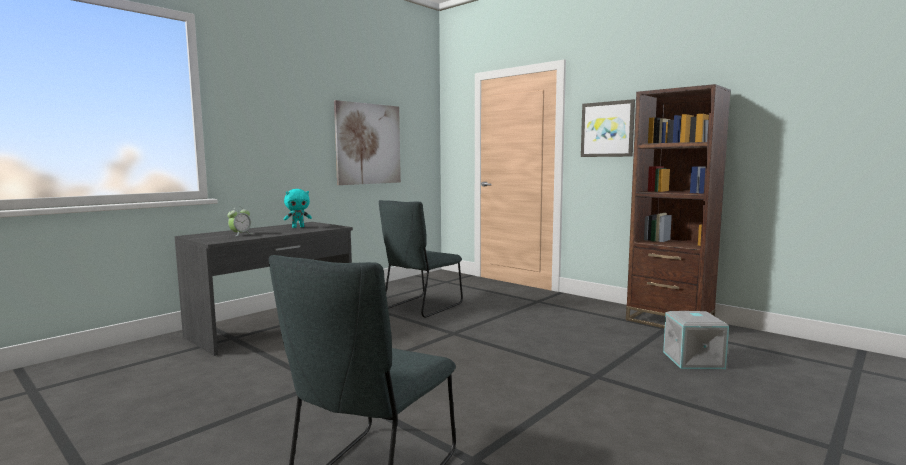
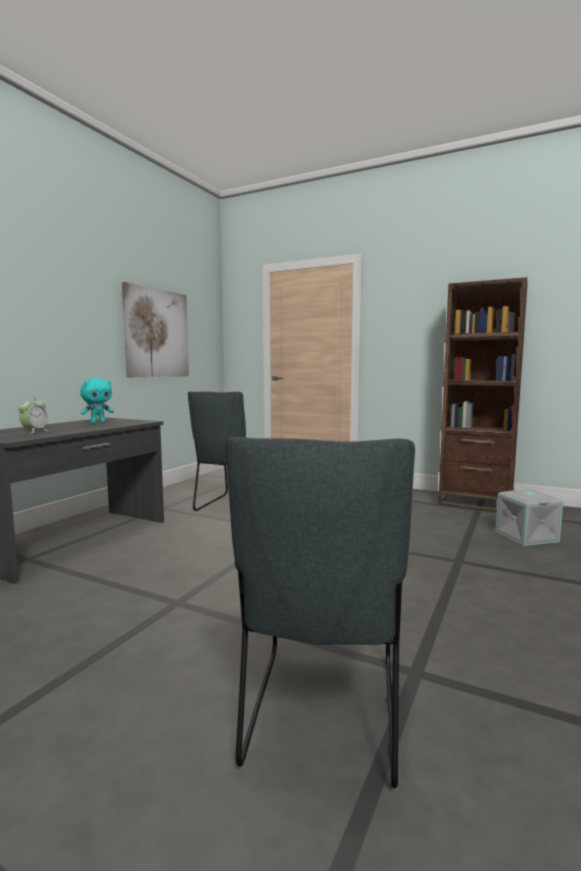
camera: 15 degrees left, 0 degrees up
(607, 129) = (406, 322): picture -> none

